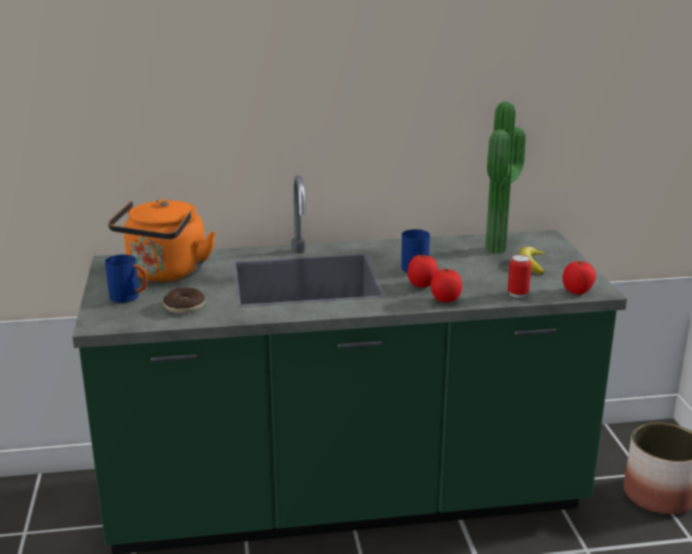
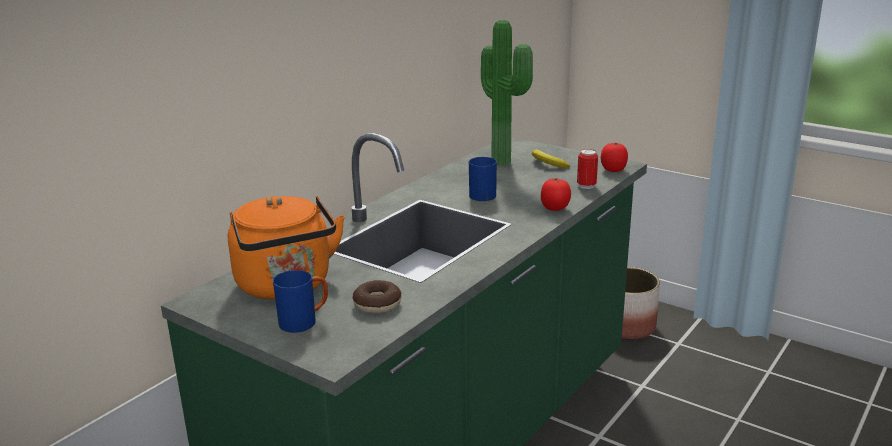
camera: 45 degrees left, 0 degrees up
(422, 285) = (516, 205): tomato -> none

